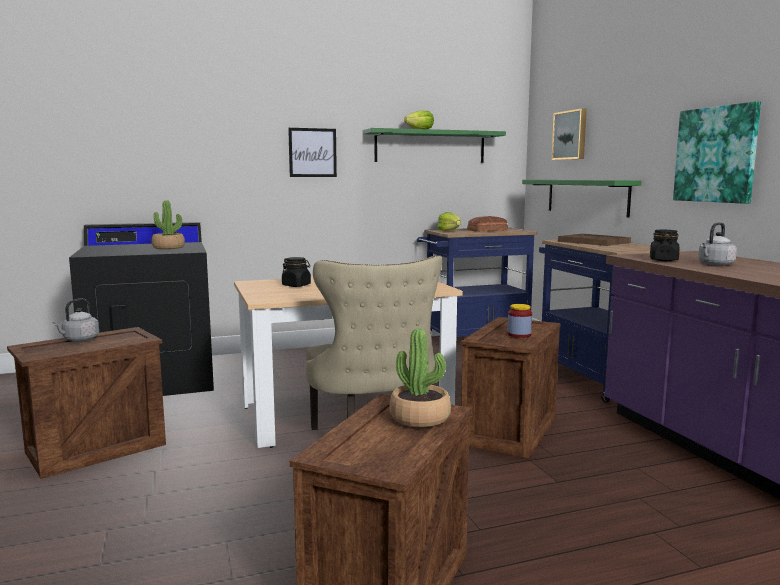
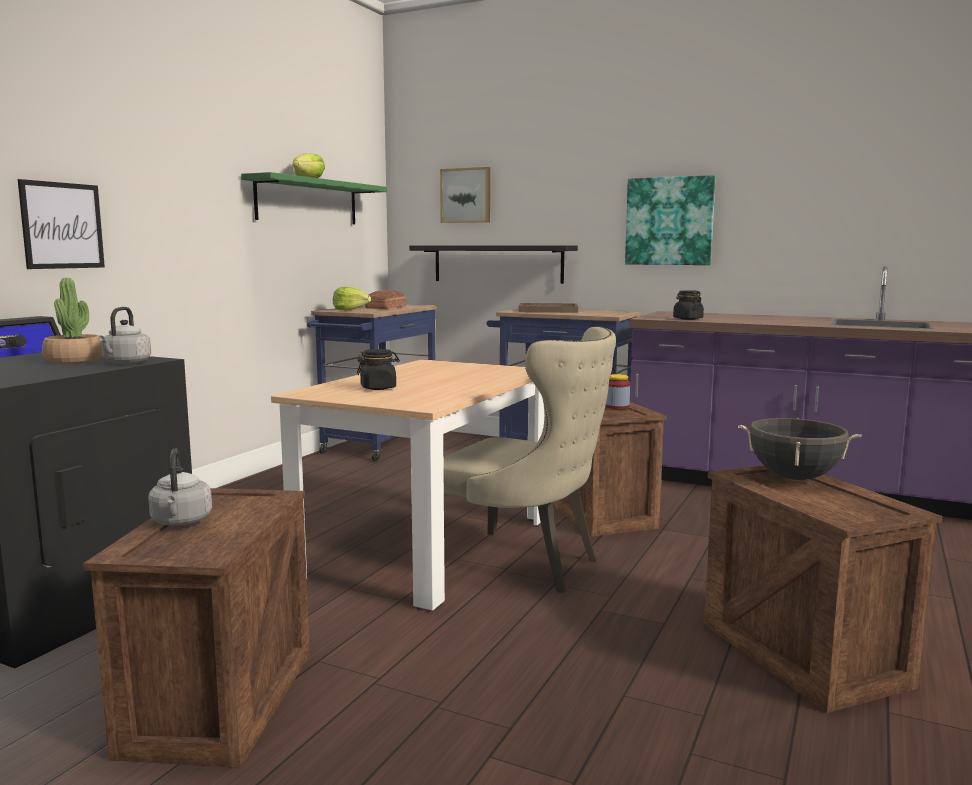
camera: 45 degrees left, 0 degrees up
(312, 152) = (186, 203): picture -> picture (62, 225)
(420, 418) = (794, 478): potted plant -> black cooking pot
(586, 196) = (497, 264): green shelf -> black shelf
(714, 264) = (732, 319): grey kettle -> grey kettle (125, 363)

